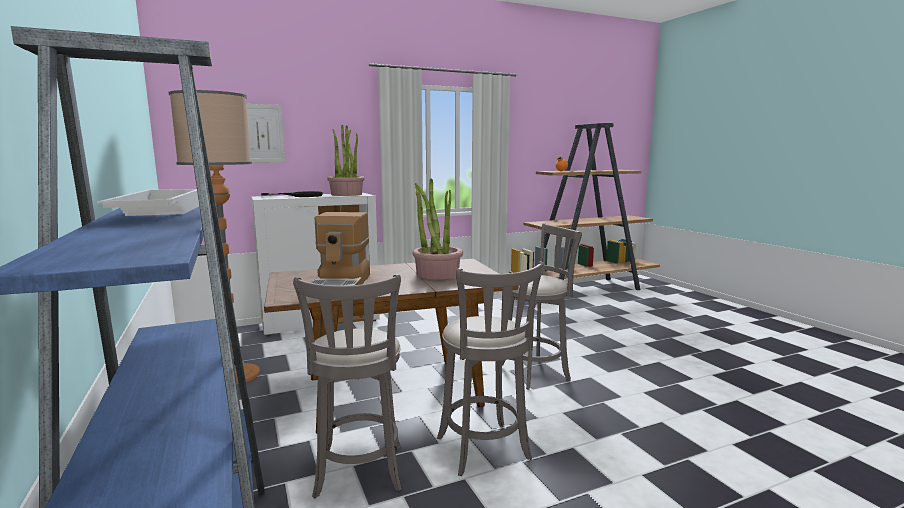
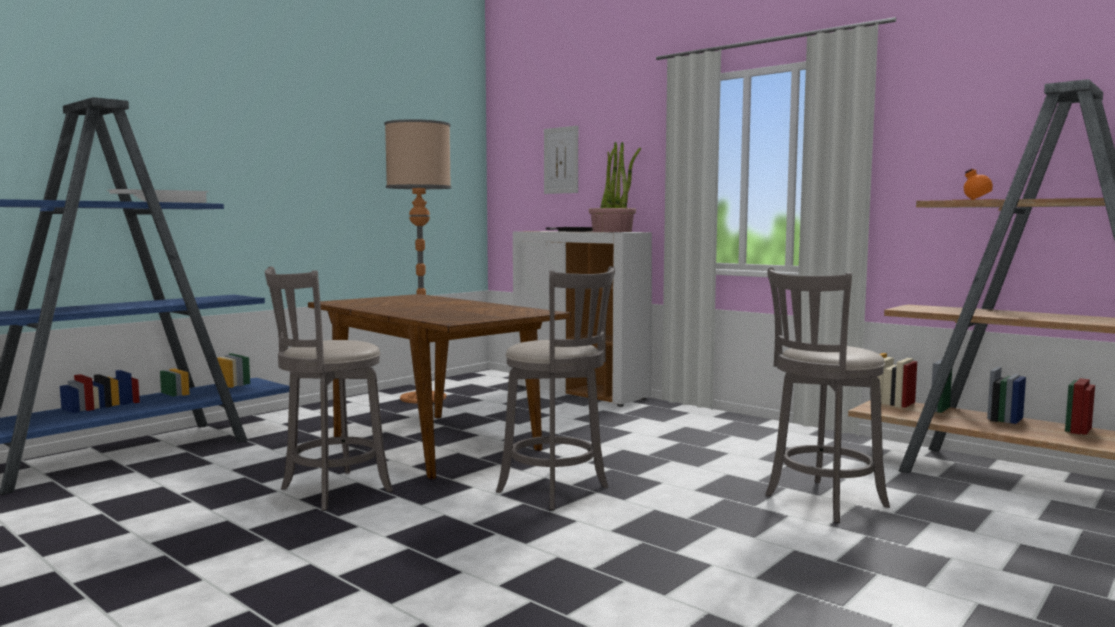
camera: 65 degrees right, 5 degrees down
(342, 284) = (392, 303): coffee machine -> none
(359, 474) = (274, 459): grey stool -> grey stool (821, 502)
(437, 274) = (465, 311): potted plant -> none

